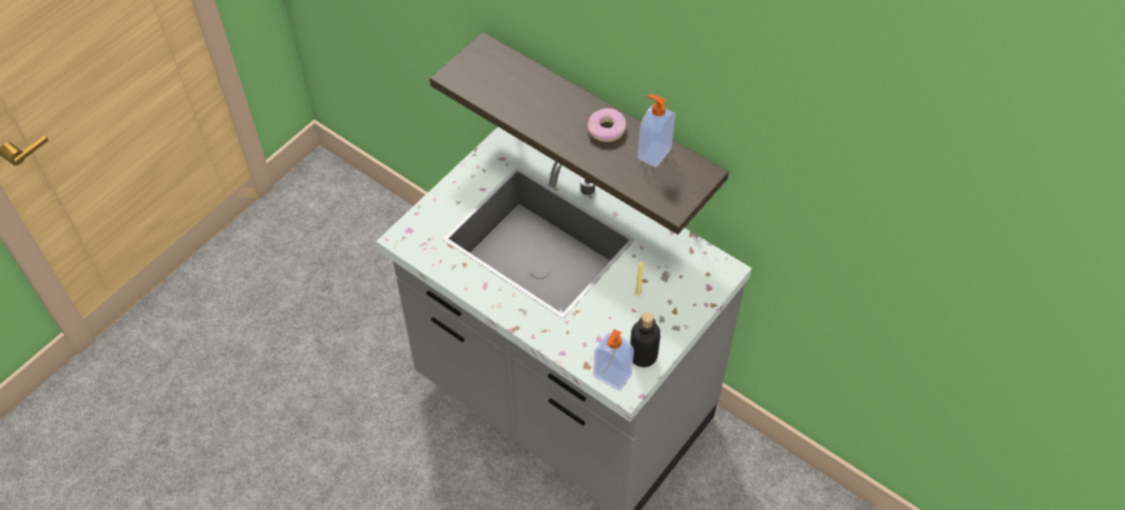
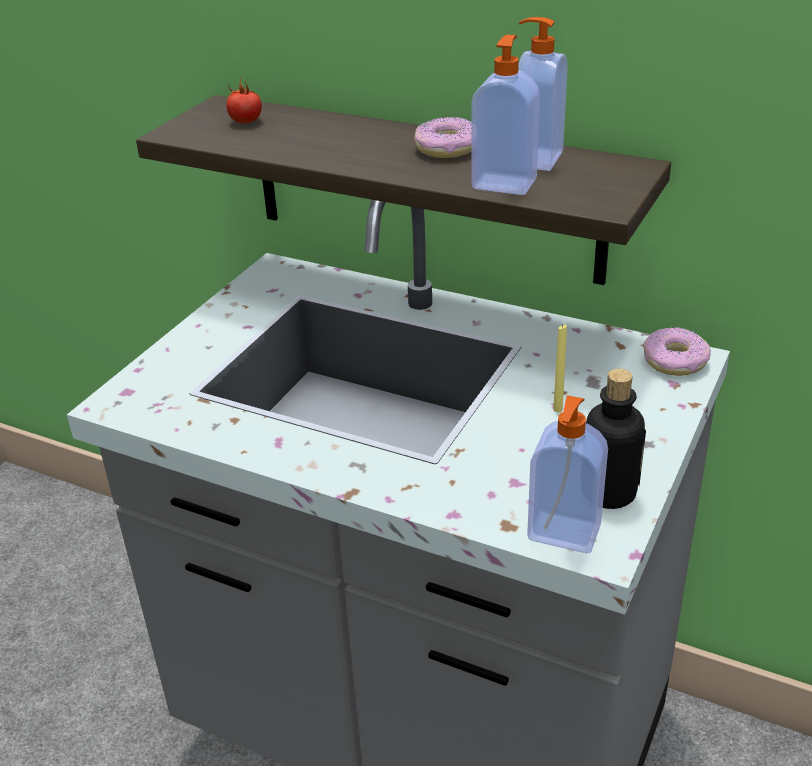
camera: 10 degrees left, 20 degrees down
(496, 72) = (246, 121): none -> tomato
(627, 174) = (504, 183): none -> soap dispenser
(717, 270) = (675, 361): none -> donut

